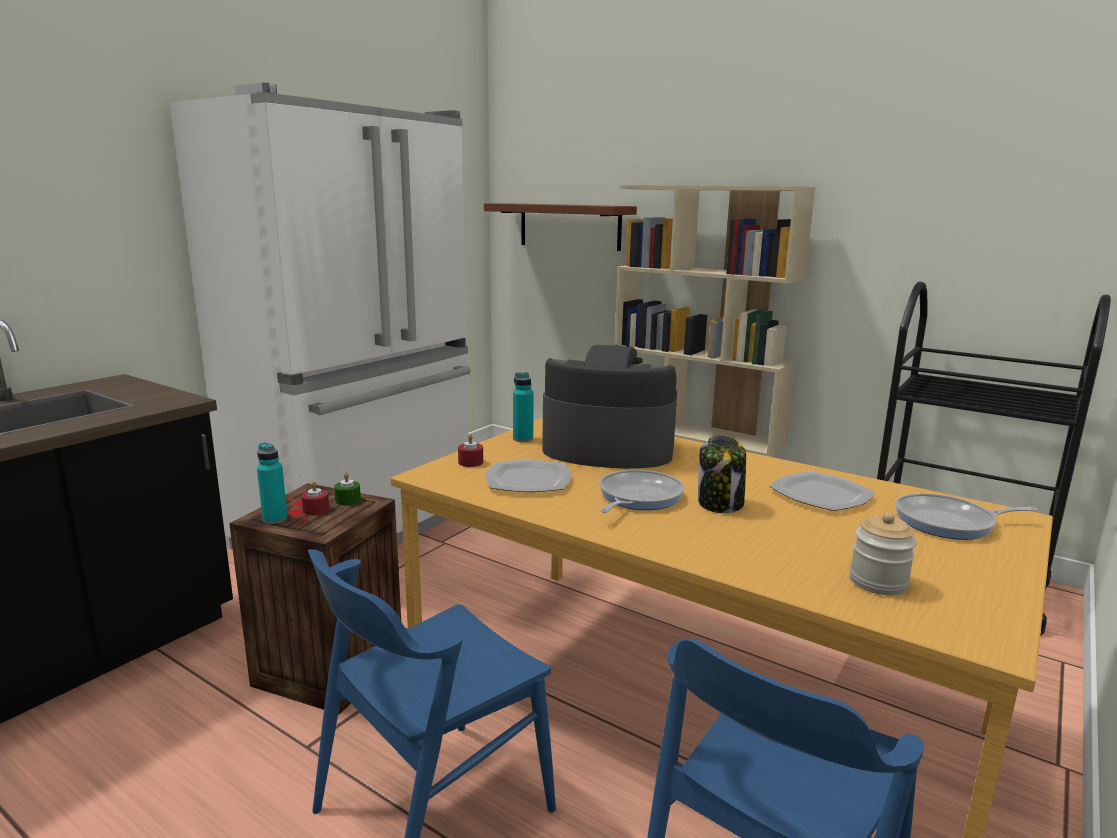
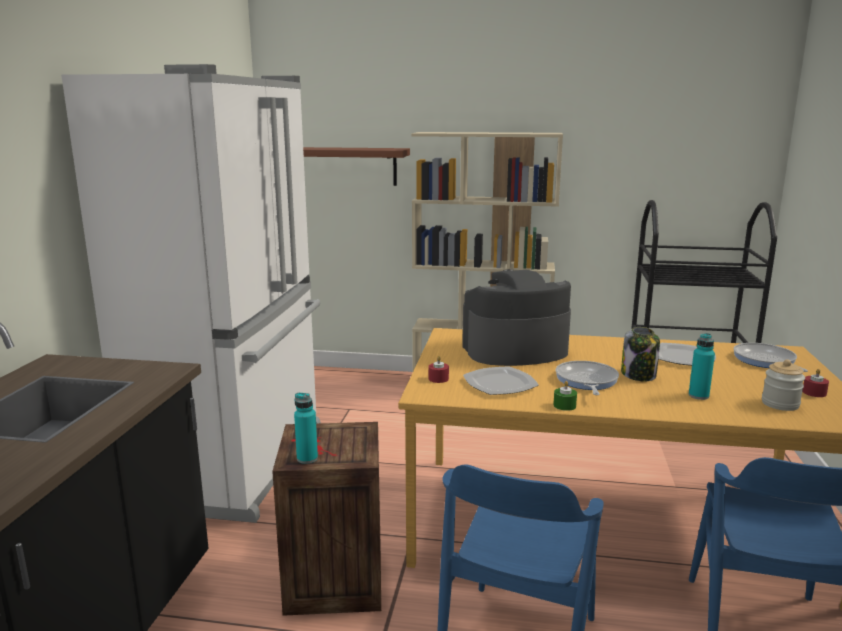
camera: 25 degrees left, 0 degrees up
(316, 509) = (329, 443): red candle -> red candle (814, 392)
(348, 500) = (343, 430): green candle -> green candle (564, 405)
(523, 439) = (445, 353): turquoise bottle -> turquoise bottle (698, 396)
(949, 523) = (765, 361): frying pan -> frying pan turned 105 degrees clockwise

